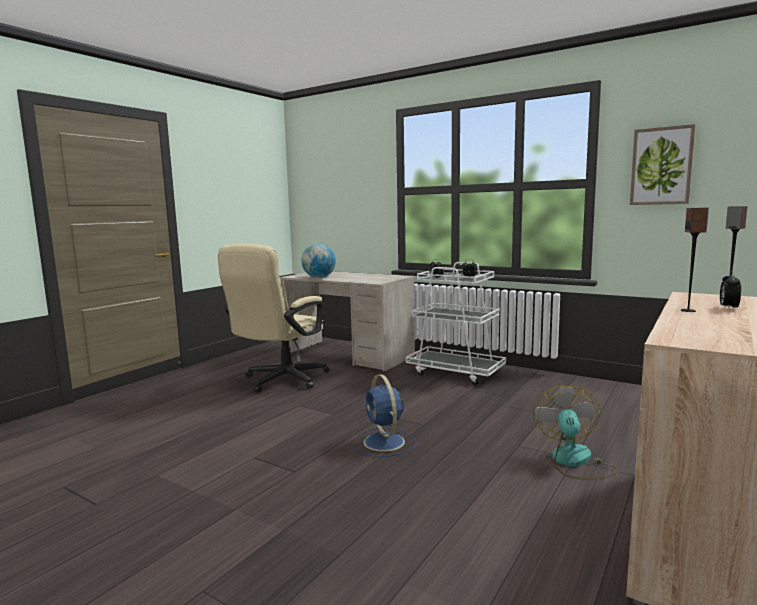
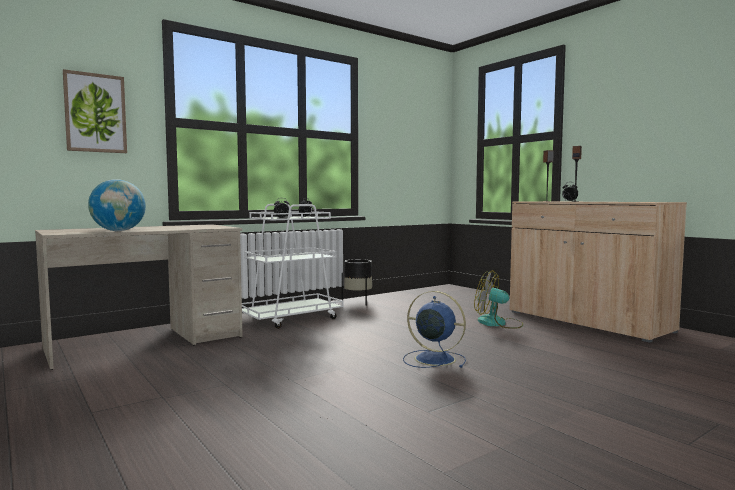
camera: 70 degrees left, 5 degrees down
(280, 381) = (178, 382): beige office chair -> none
(385, 443) = (433, 359): blue fan -> blue fan turned 150 degrees counterclockwise
(557, 381) = (358, 302): none -> black planter
(661, 166) = (393, 131): picture -> picture (95, 113)

